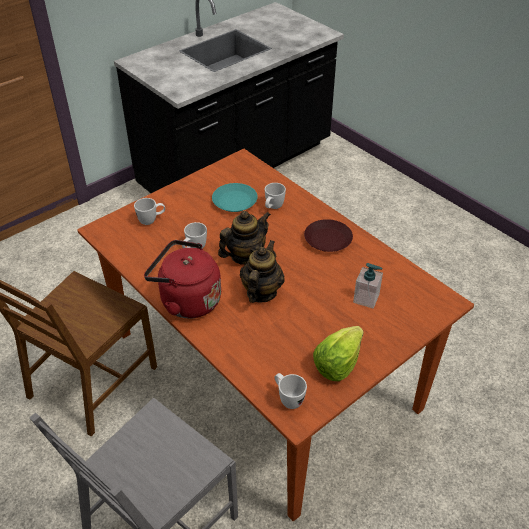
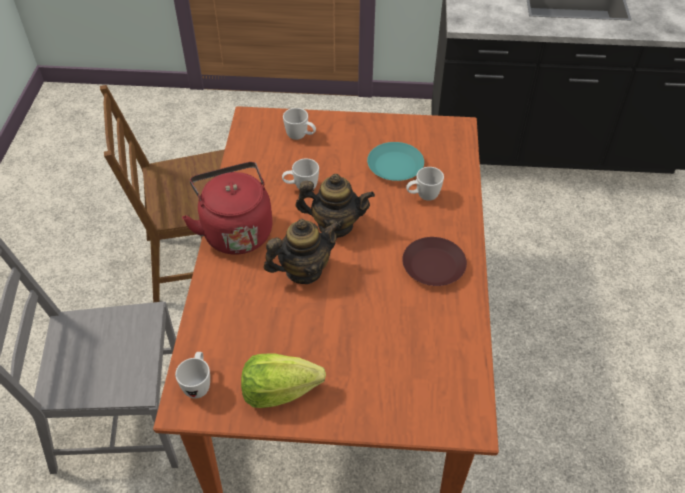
camera: 45 degrees right, 5 degrees up
(366, 298) = (390, 353): soap dispenser -> none

